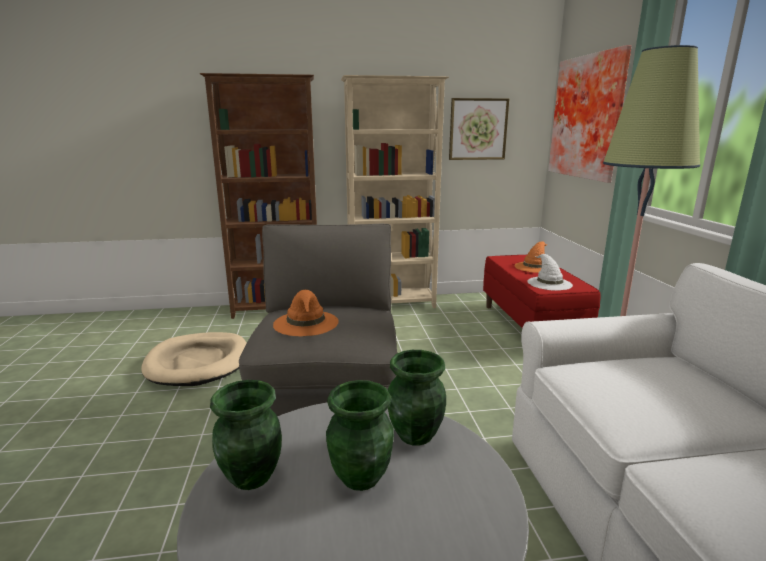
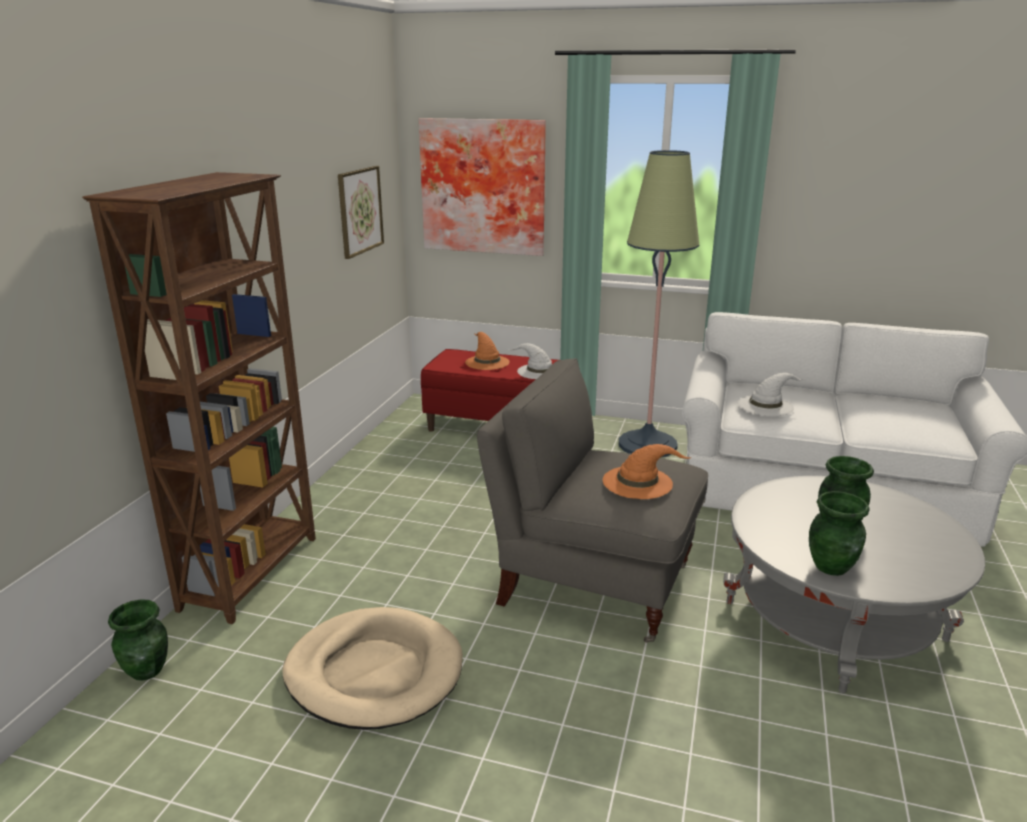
camera: 65 degrees left, 5 degrees up
(392, 304) = (350, 480): beige bookcase -> none
(416, 435) = (793, 496): green vase -> green vase (147, 670)
(620, 376) = (766, 405): none -> white hat

